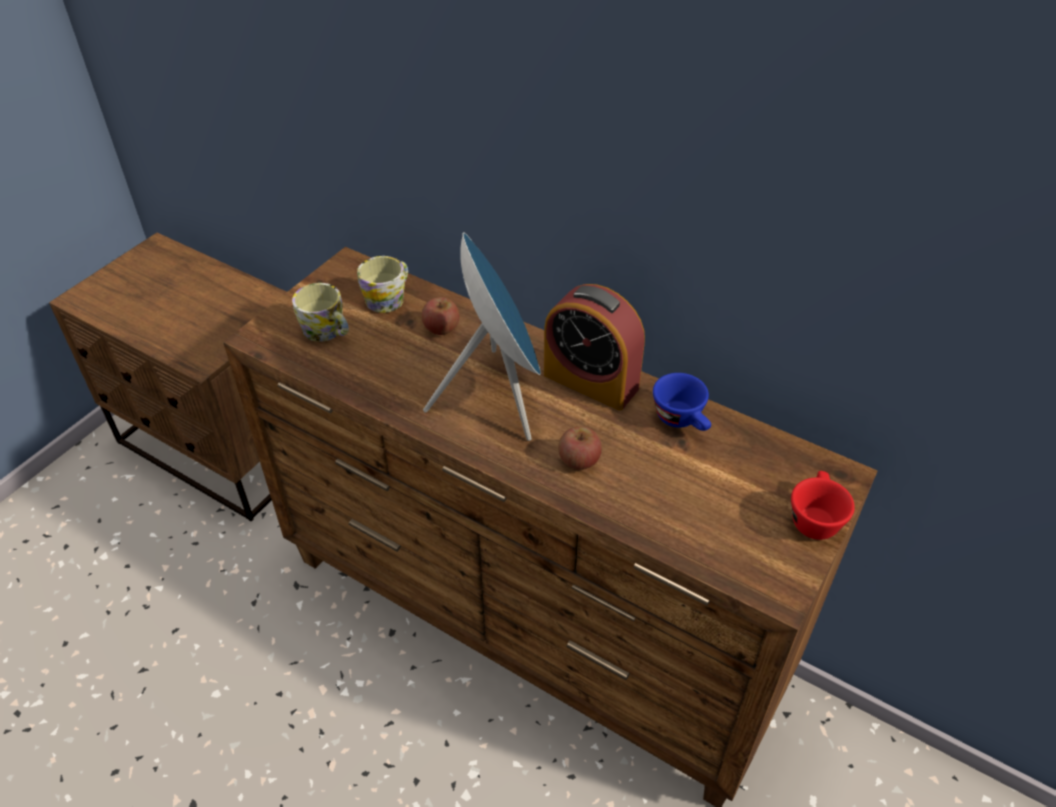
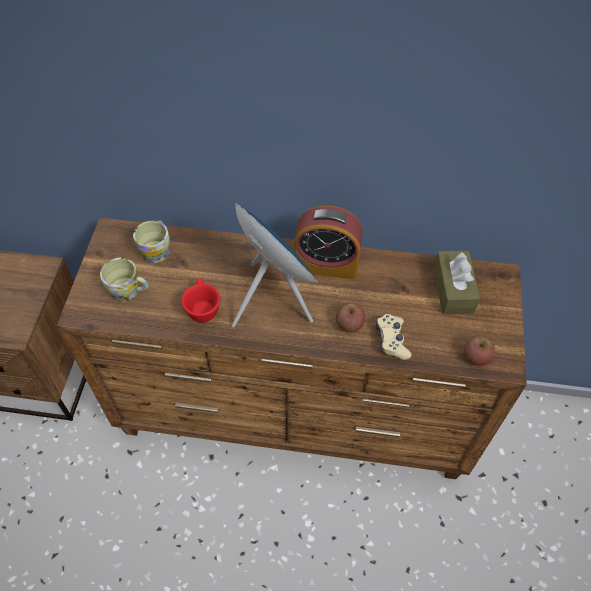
camera: 25 degrees left, 10 degrees up
(441, 328) = (207, 260): apple -> apple (476, 357)
(626, 500) = (392, 340): none -> beige game controller
(682, 420) = (396, 272): blue cup -> none
(754, 468) = (453, 289): none -> brown tissue box
(814, 517) = (501, 309): red cup -> red cup (202, 307)

